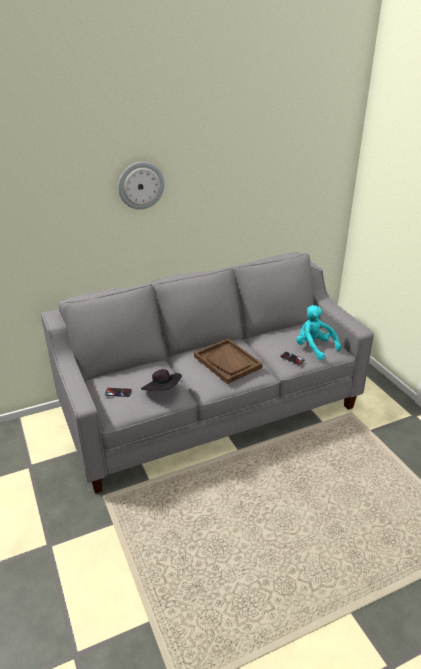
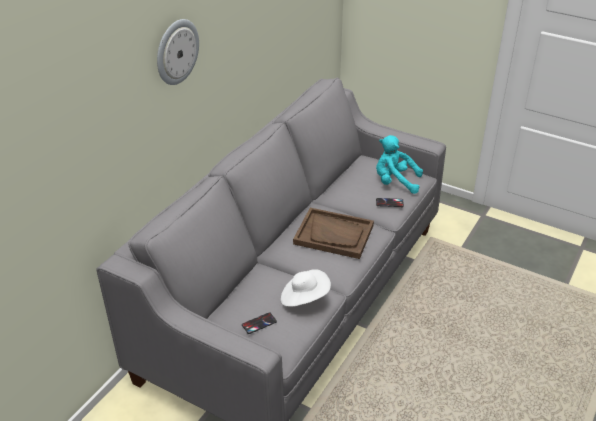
camera: 35 degrees left, 5 degrees up
(162, 391) = (304, 298): black hat -> white hat

